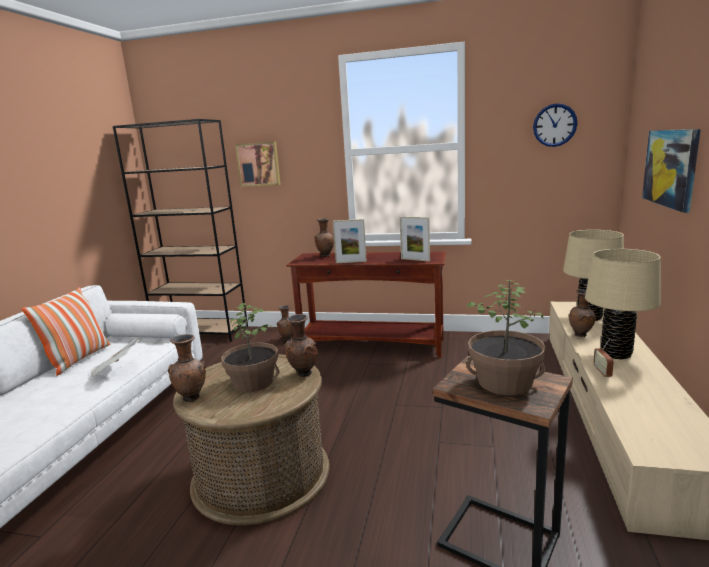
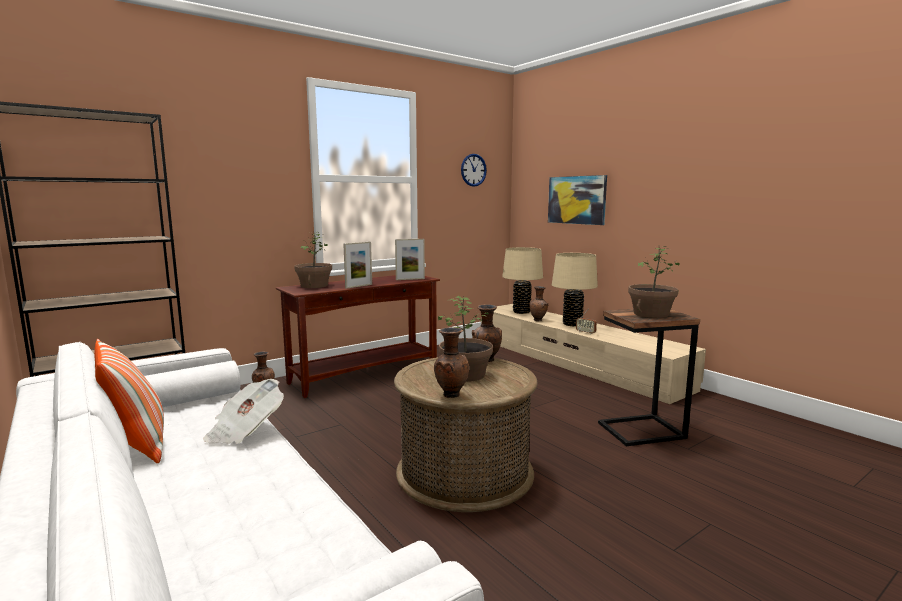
camera: 50 degrees left, 5 degrees down
(258, 164) = (206, 183): picture -> none
(326, 256) = (314, 286): brown vase -> potted plant

